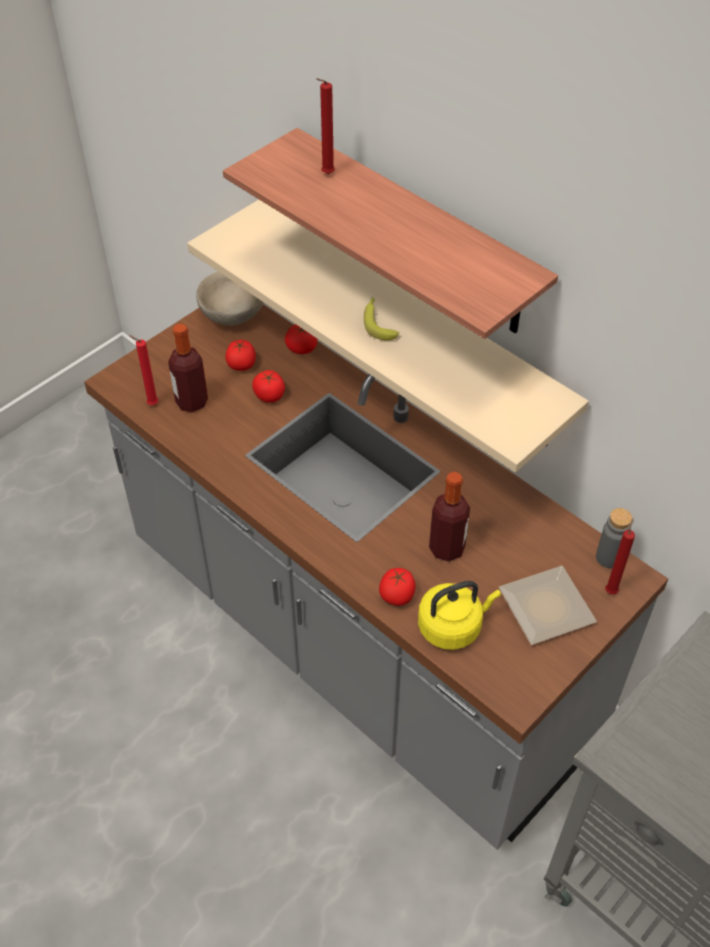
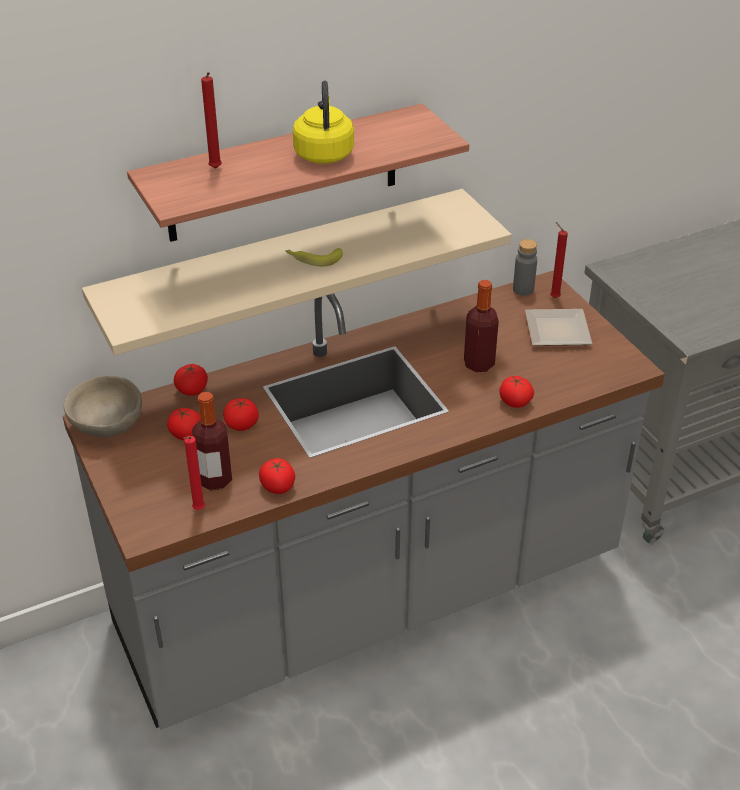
camera: 70 degrees left, 10 degrees down
(198, 445) = (278, 486): none -> tomato
(452, 626) = (557, 381): yellow kettle -> yellow kettle (324, 153)

